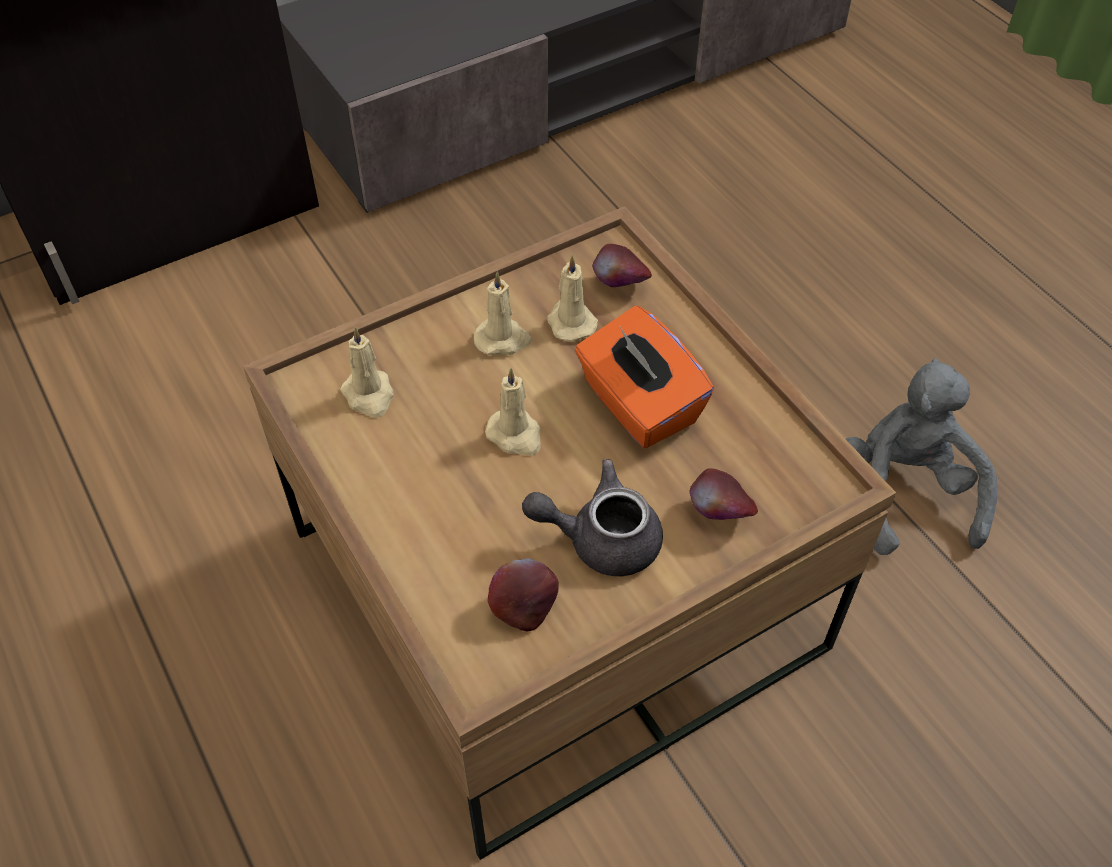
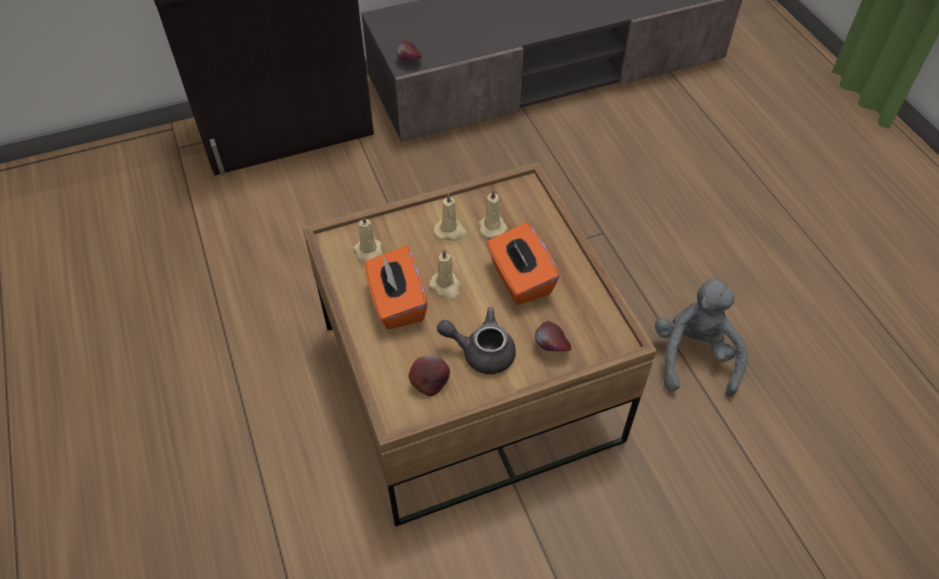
camera: 10 degrees right, 0 degrees up
(436, 475) = (397, 303): none -> orange tissue box
(620, 286) = (525, 209): apple -> apple (409, 62)

